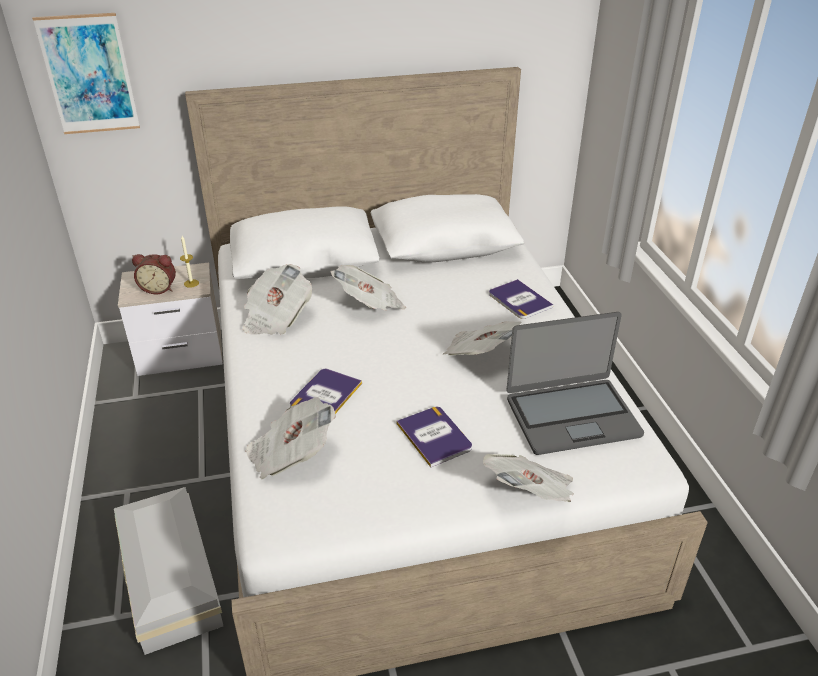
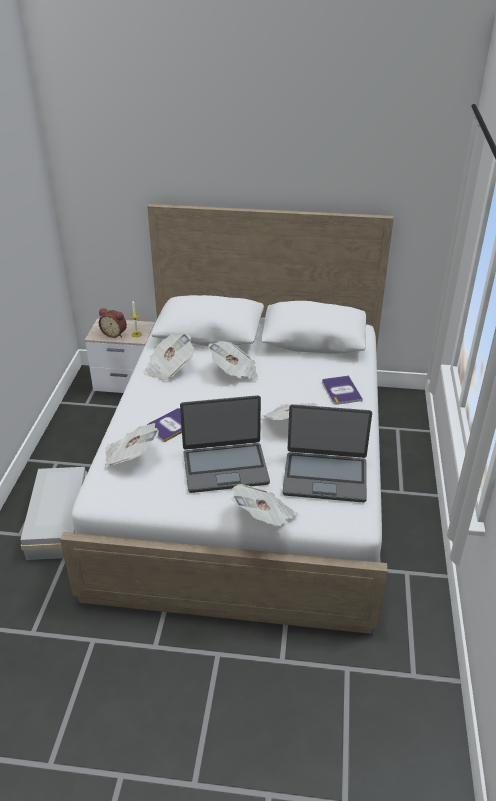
camera: 20 degrees right, 0 degrees up
(89, 75) = (90, 185): picture -> none
(434, 436) = (225, 467): book -> laptop

